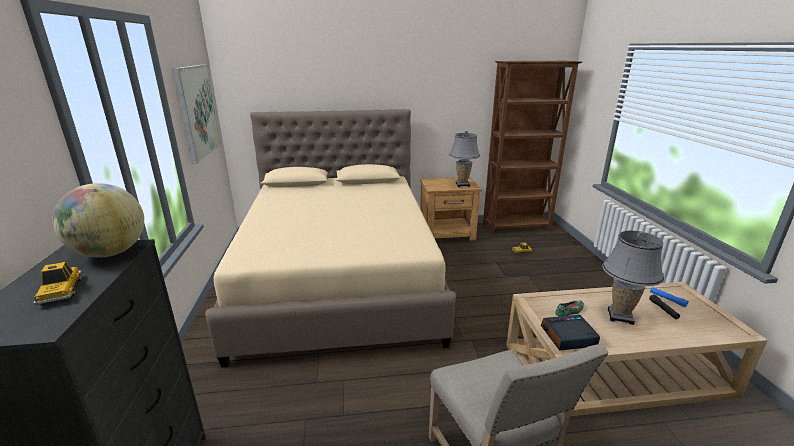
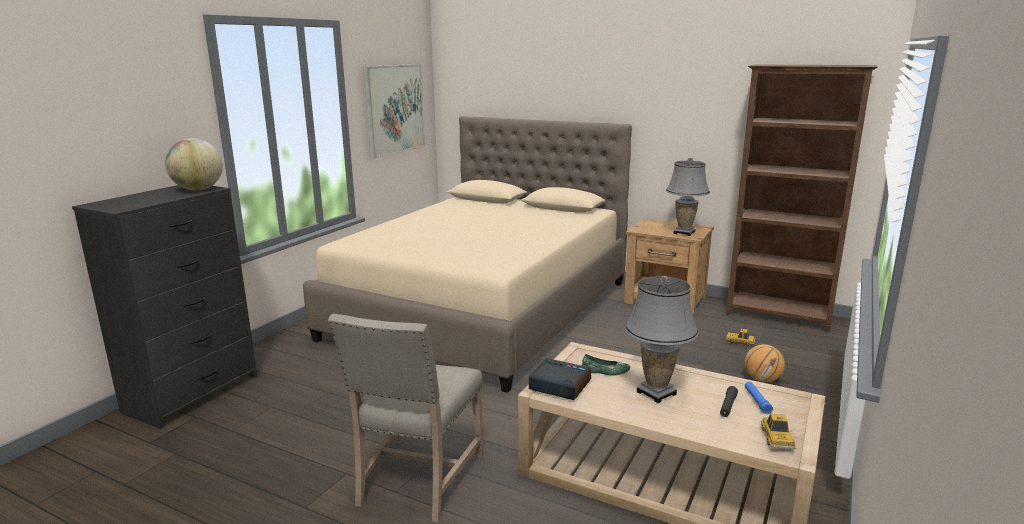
camera: 35 degrees right, 5 degrees down
(61, 291) = (149, 199): toy car -> toy car (777, 438)
(565, 274) = (762, 380): none -> basketball

